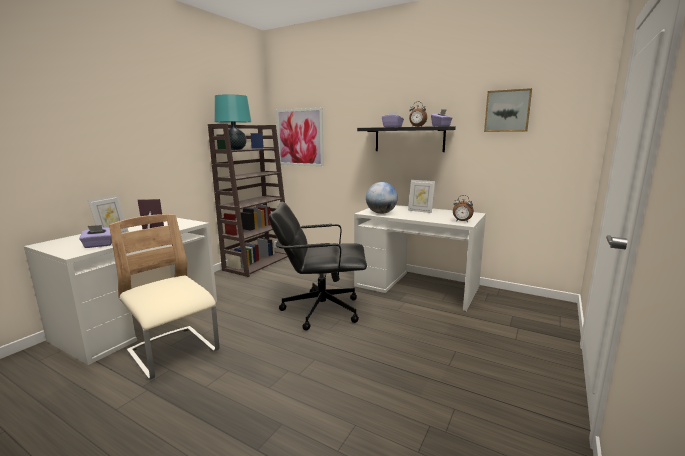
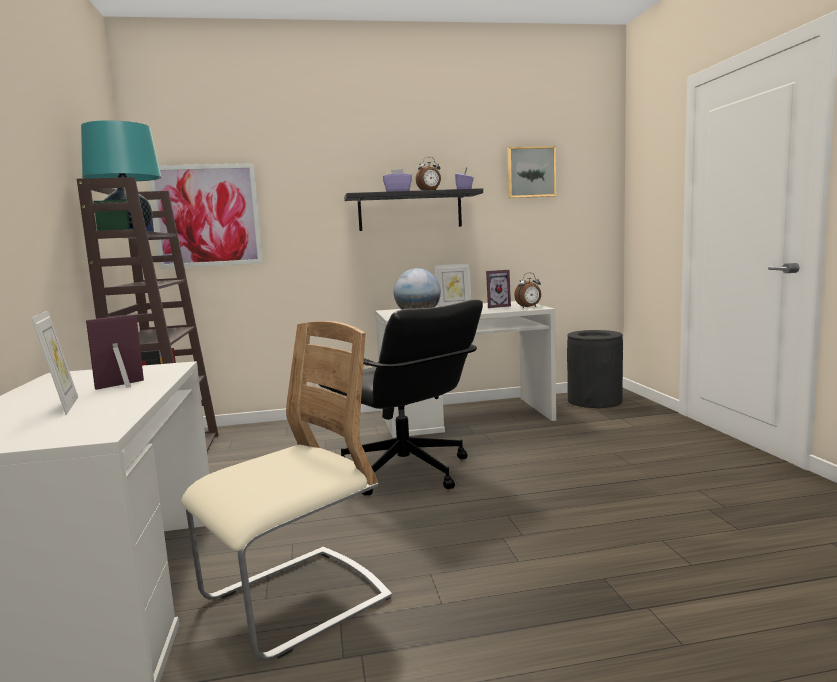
camera: 40 degrees left, 5 degrees down
(99, 245) = (98, 417): purple tissue box -> none
(173, 353) = (295, 602): beige chair -> beige chair turned 135 degrees clockwise
(321, 309) = (405, 472): black office chair -> black office chair turned 90 degrees counterclockwise
(446, 215) = (496, 306): none -> picture frame
(528, 306) = (595, 401): none -> black trash can

